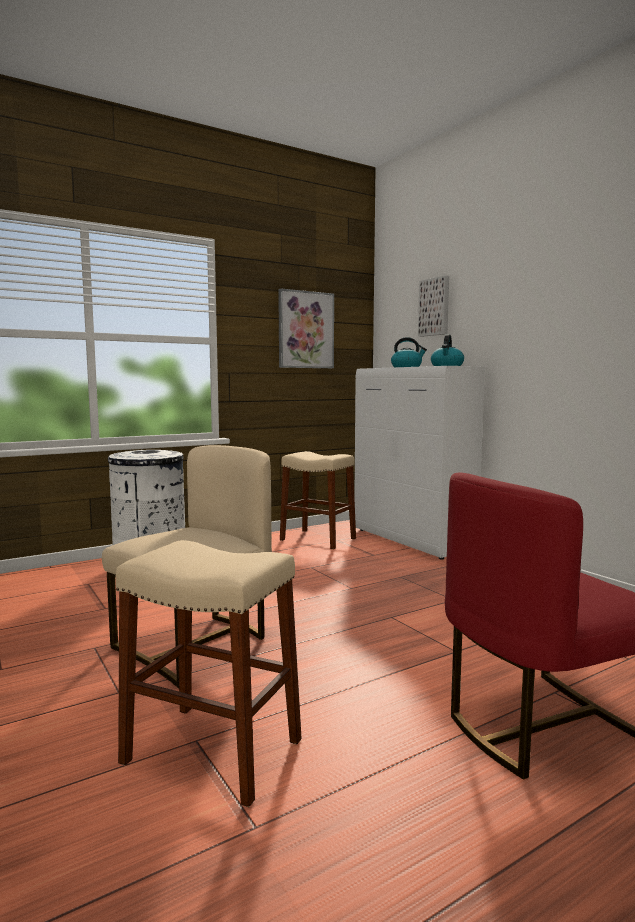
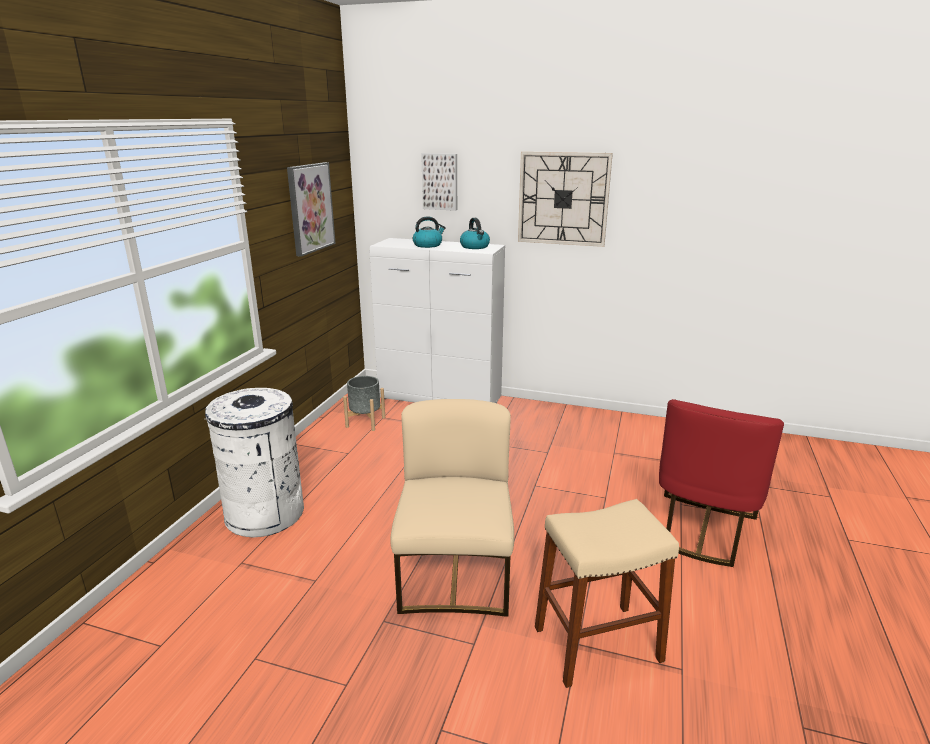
camera: 40 degrees left, 15 degrees up
(318, 539) = (365, 422): beige stool -> grey planter
(545, 306) = (563, 199): none -> wall clock

